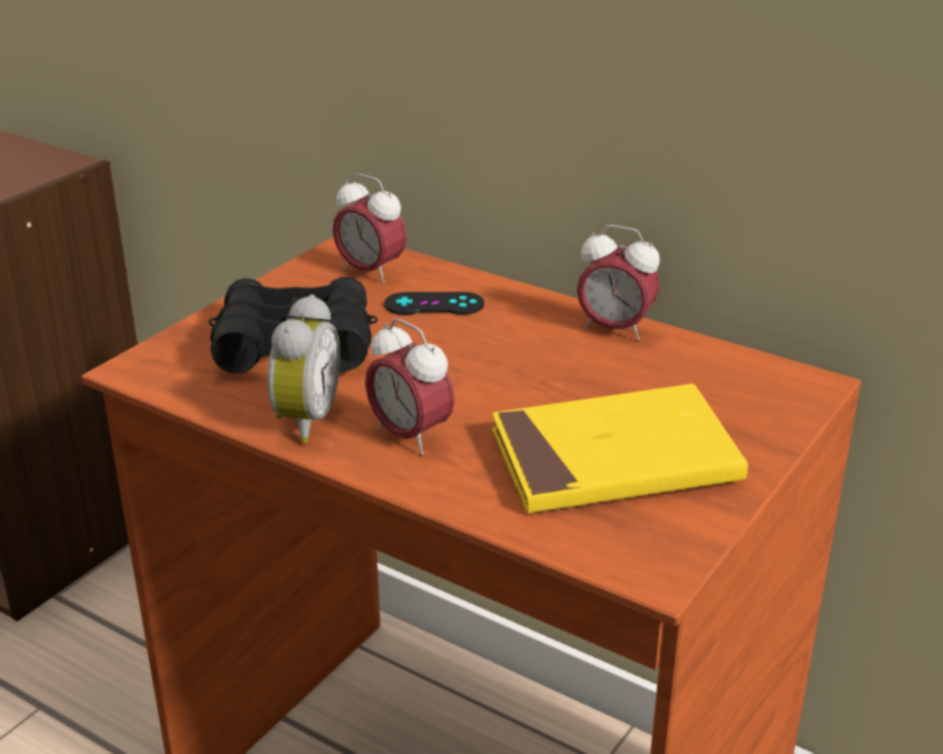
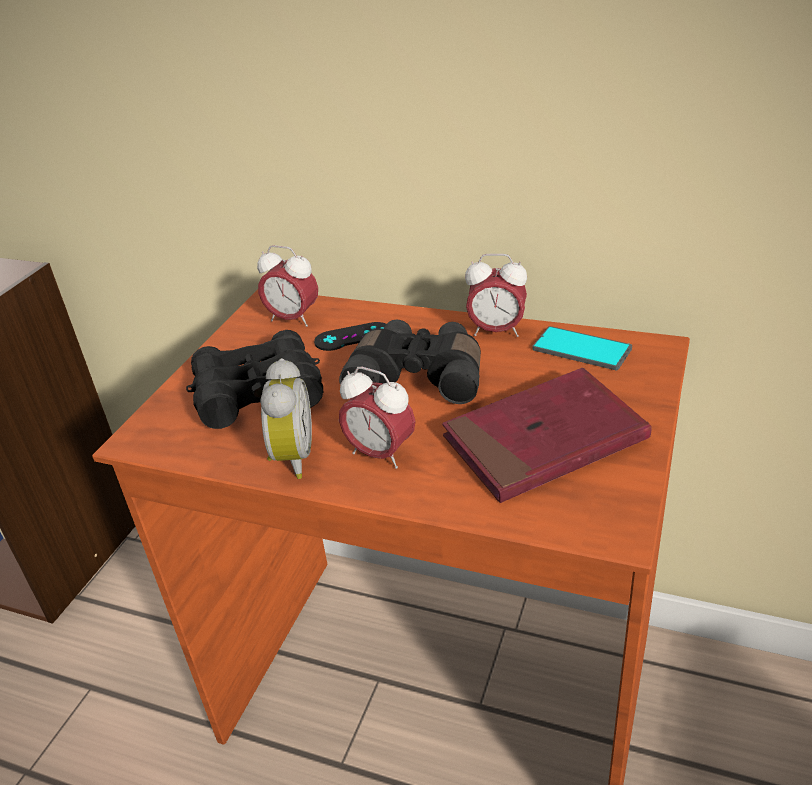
camera: 10 degrees left, 5 degrees up
(494, 362) = (419, 376): none -> black binoculars
(614, 459) = (544, 440): yellow book -> red book
(712, 368) = (581, 349): none -> phone

